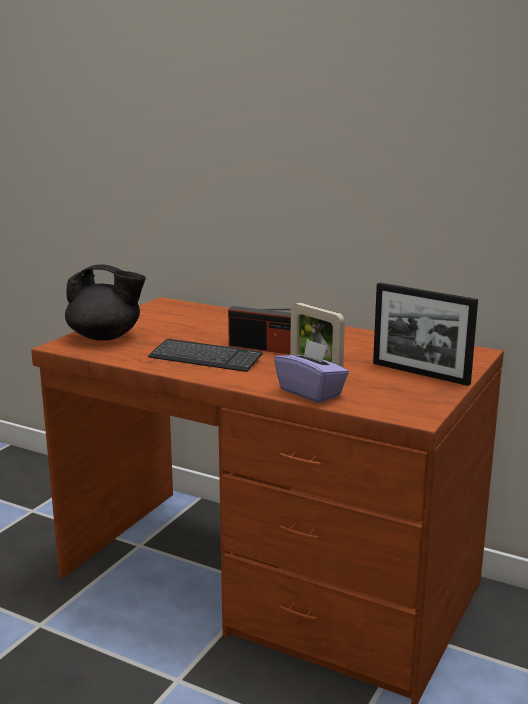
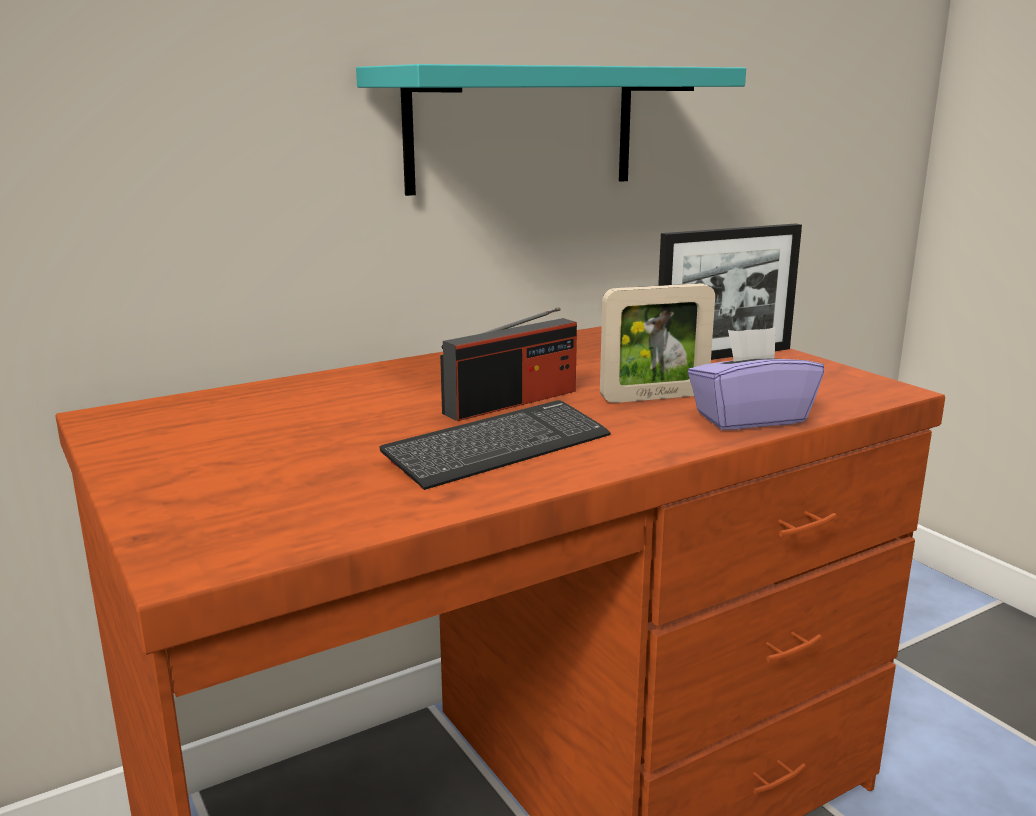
camera: 60 degrees left, 0 degrees up
(106, 337) = (220, 504): black teapot -> none
(393, 204) = (522, 129): none -> turquoise shelf

